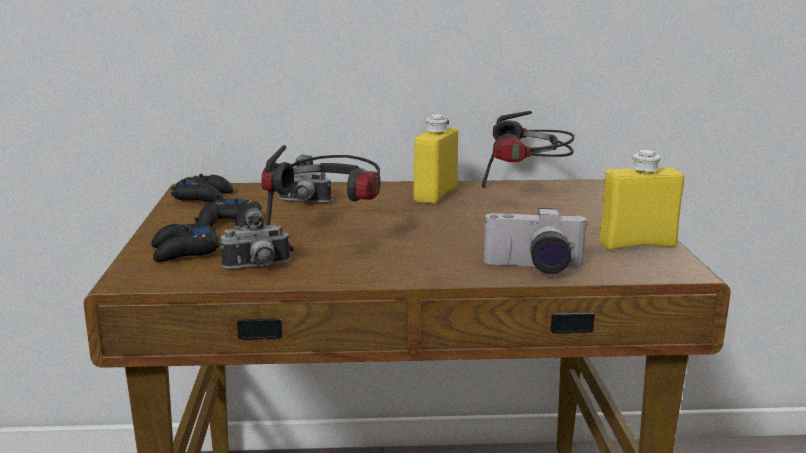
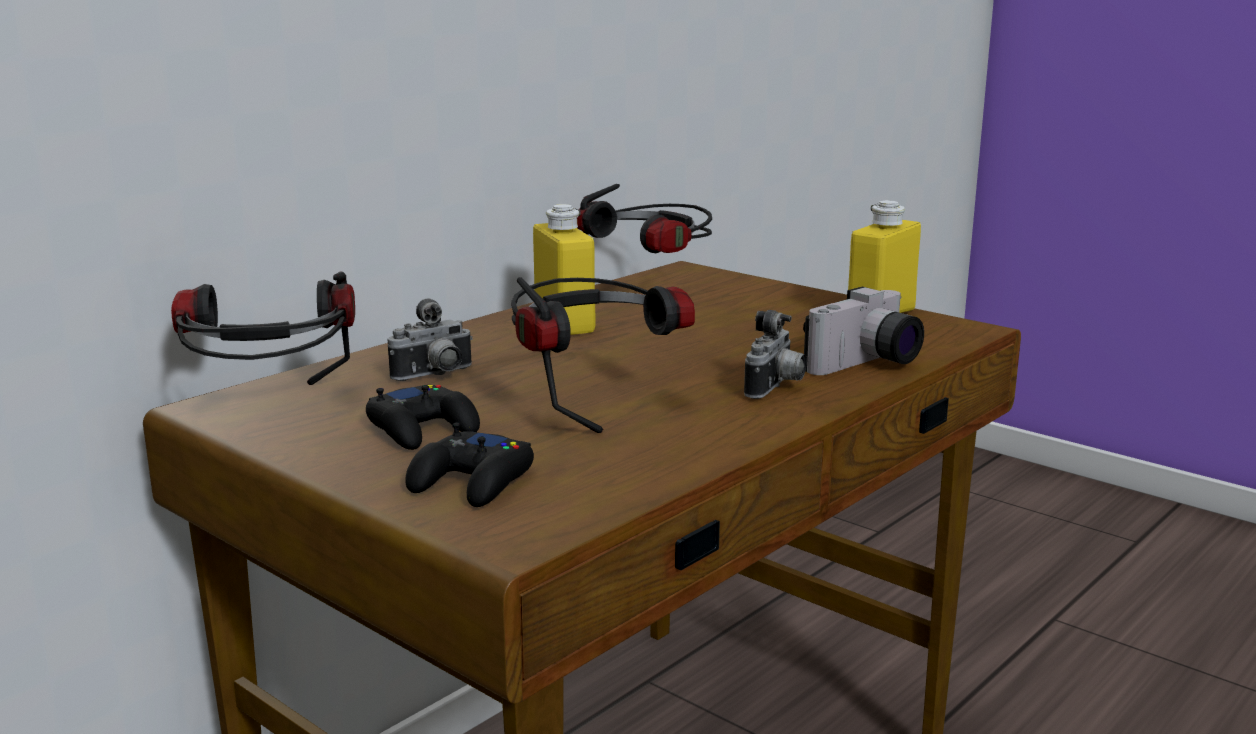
camera: 45 degrees left, 0 degrees up
(203, 197) = (271, 411): black game controller -> headphones
(257, 267) = (619, 463): camera -> camera (776, 388)

